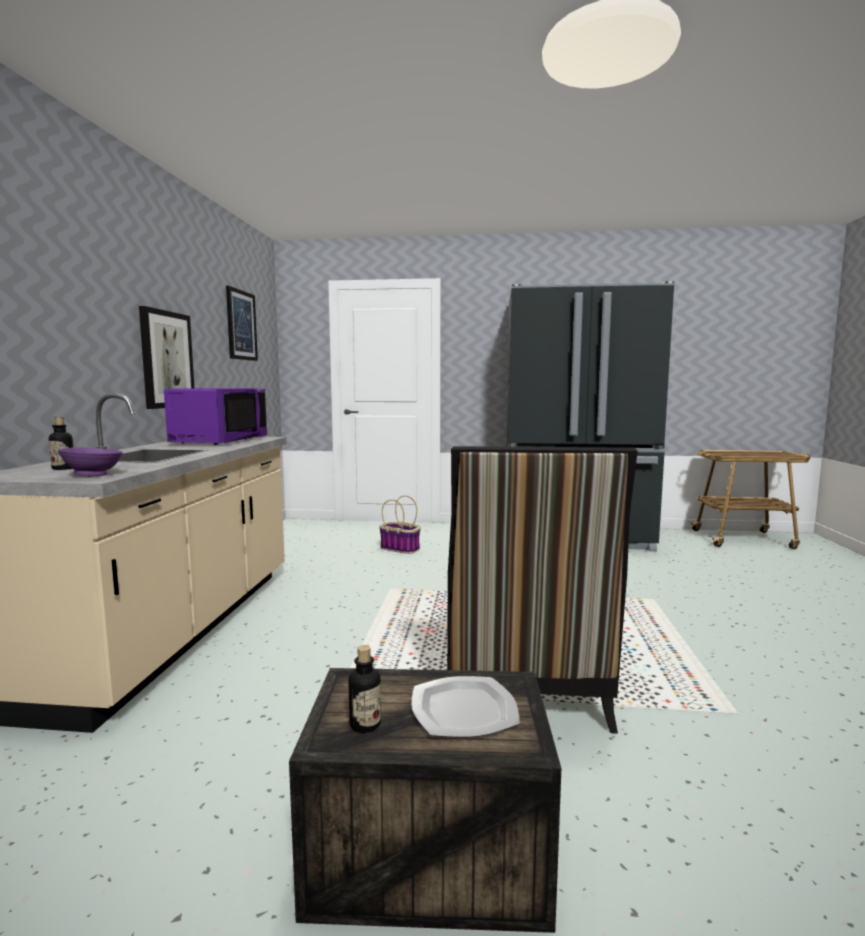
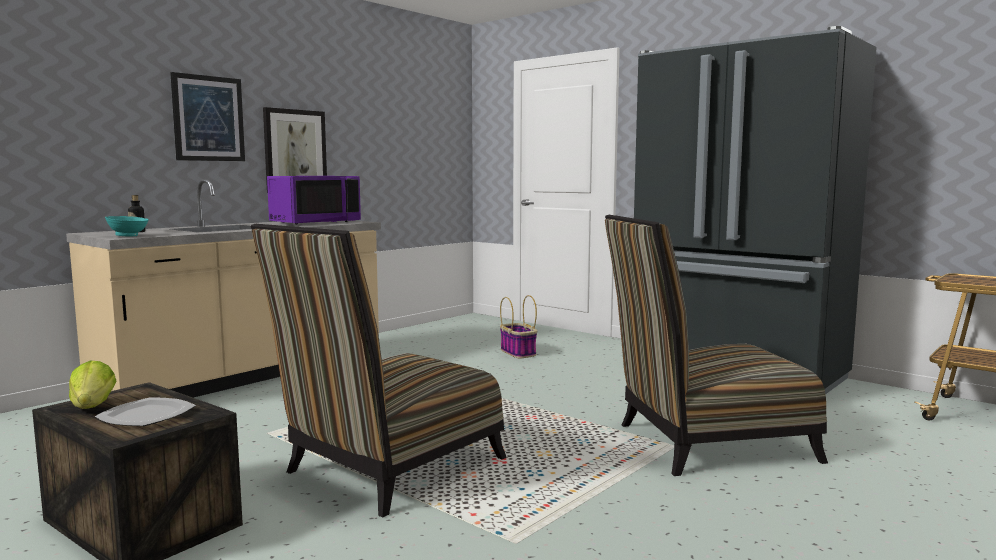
camera: 35 degrees right, 0 degrees up
(93, 475) = (128, 236): purple bowl -> turquoise bowl
(241, 325) = (406, 115): picture -> picture (208, 118)
(365, 724) = (92, 407): bottle -> lettuce
(661, 593) = (704, 443): none -> chair

